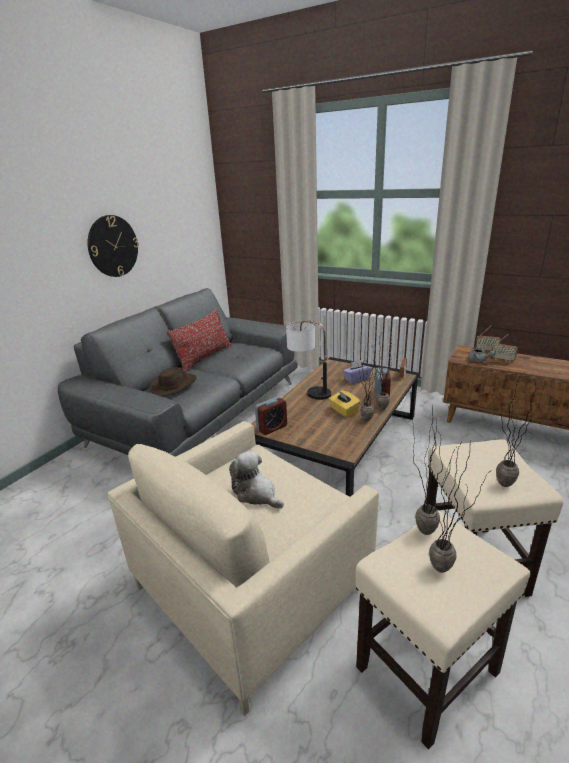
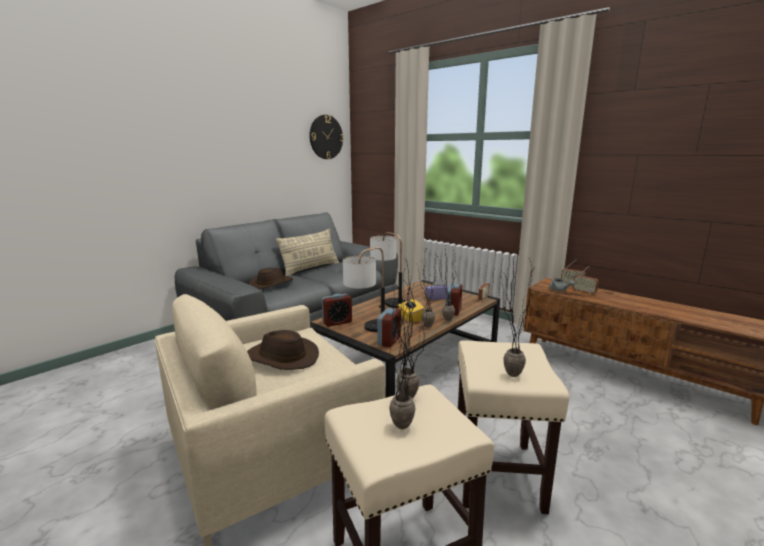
camera: 10 degrees right, 10 degrees down
(113, 246) = (246, 165): wall clock -> wall clock (326, 137)
(204, 358) = (310, 269): red pillow -> beige pillow
(256, 494) = (282, 358): plush toy -> brown hat
(309, 434) = (367, 330): none -> table lamp
(338, 444) = (389, 341): none -> alarm clock

